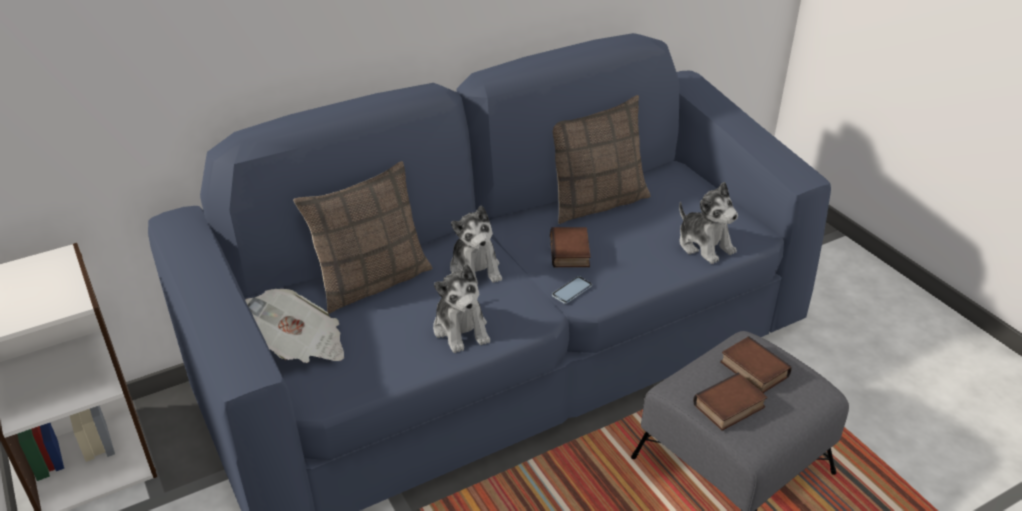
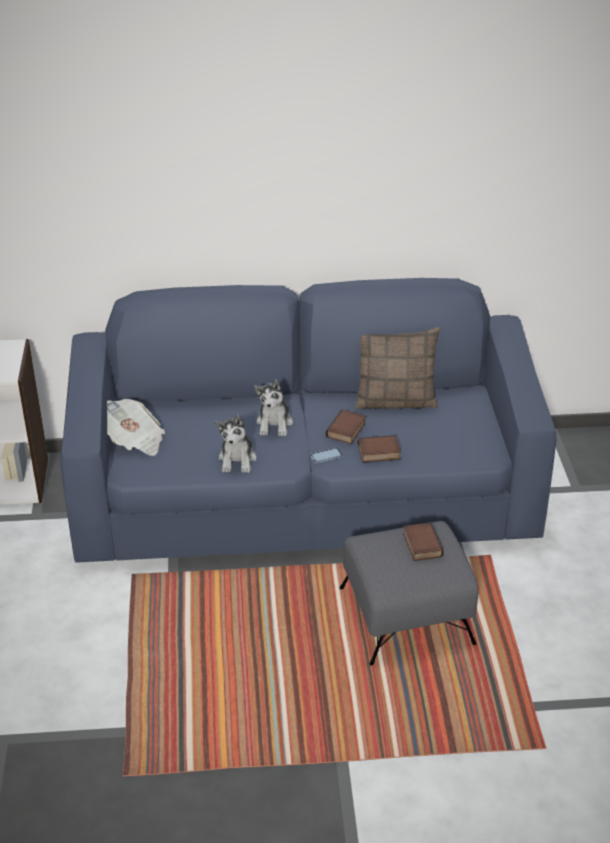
camera: 25 degrees right, 0 degrees up
(372, 281) = (204, 413): pillow -> none
(704, 245) = (446, 452): plush toy -> none
(729, 407) = (384, 562): book -> book (378, 453)

